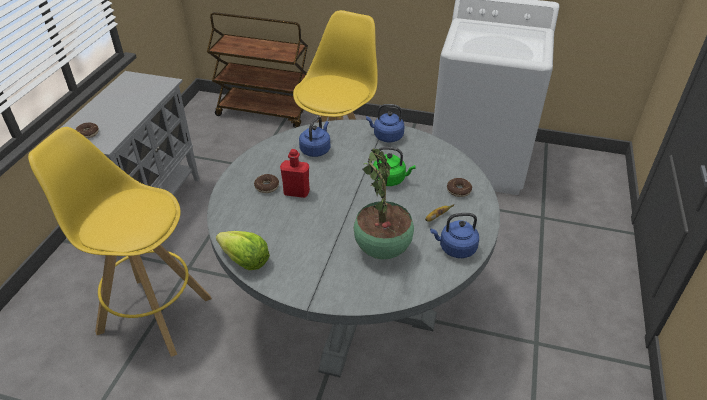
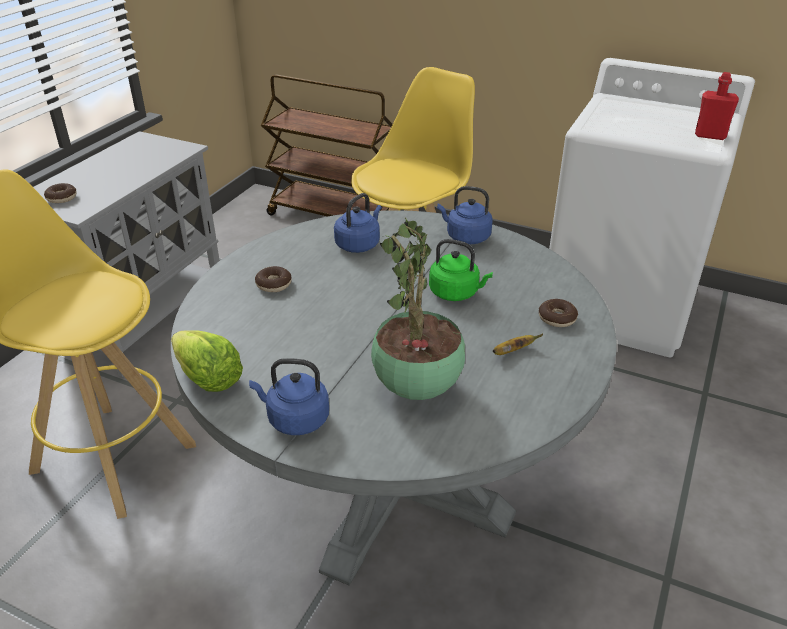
camera: 10 degrees right, 5 degrees down
(296, 192) = (313, 296): red bottle -> red bottle (710, 135)
(455, 248) = (532, 399): blue kettle -> blue kettle (295, 419)

